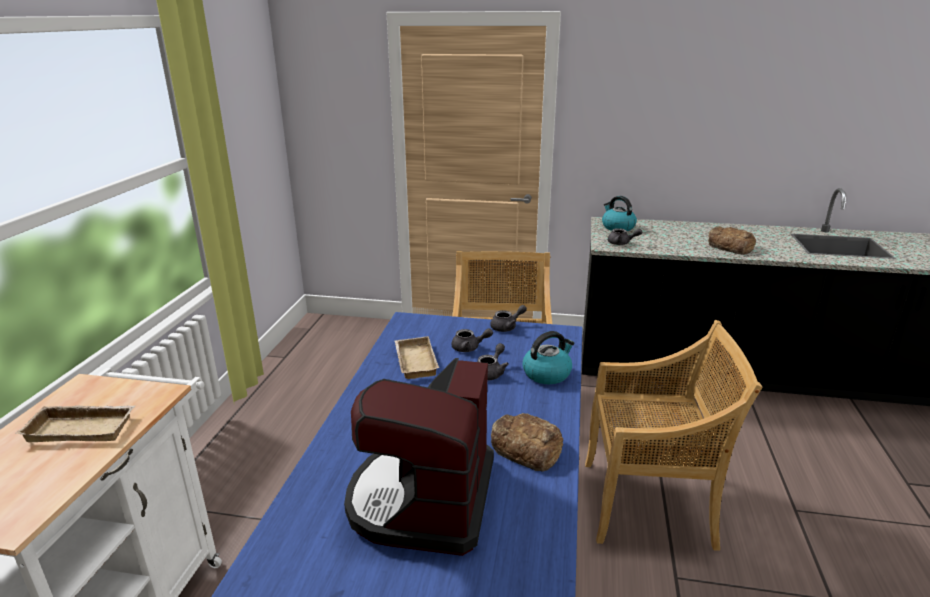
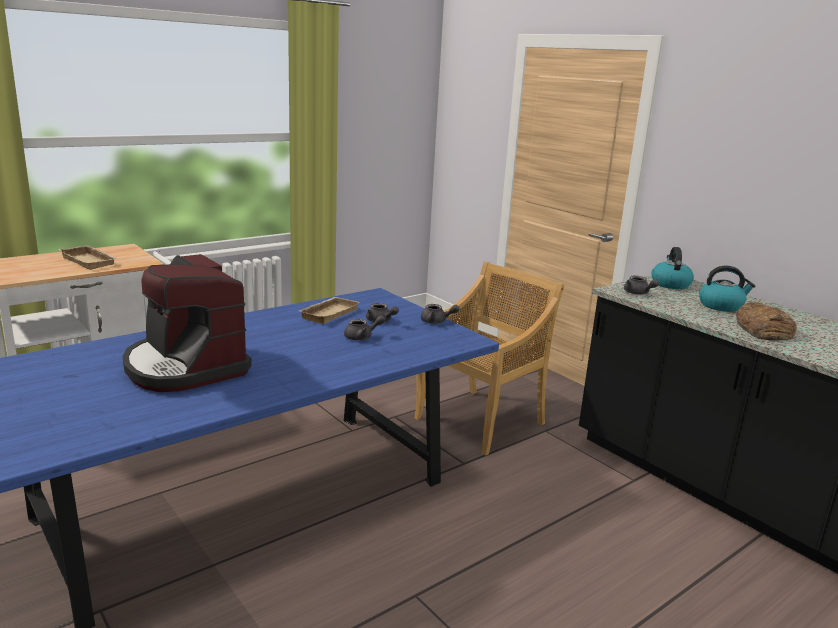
camera: 40 degrees right, 5 degrees down
(423, 499) = (185, 367): coffee machine -> coffee machine turned 90 degrees counterclockwise
(526, 447) = (290, 376): bread -> none
(547, 373) = (399, 353): kettle -> kettle (721, 306)
(649, 503) = (482, 545): beige chair -> none

